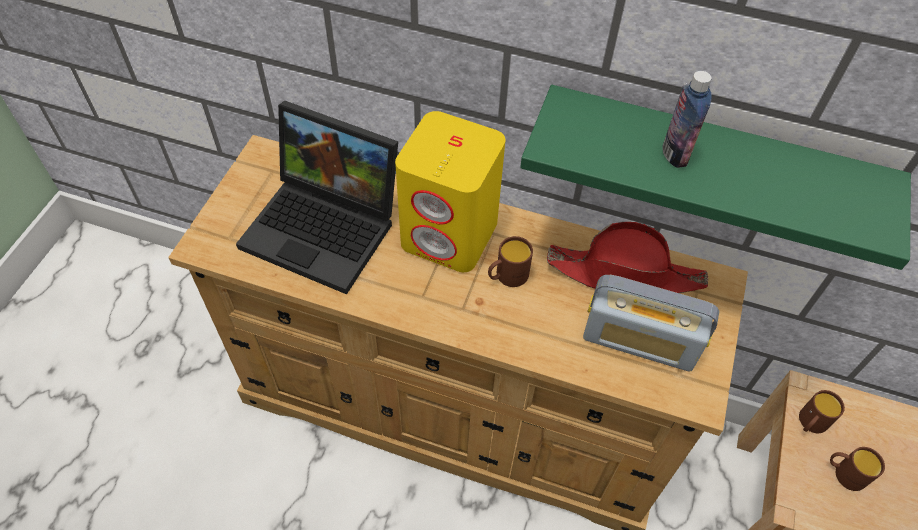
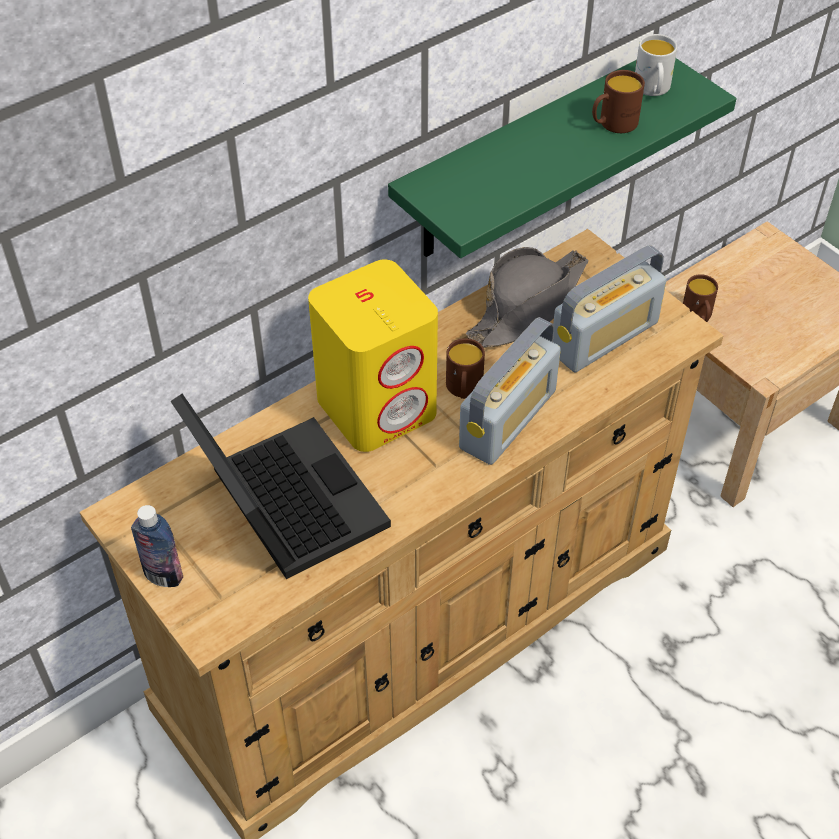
camera: 55 degrees left, 5 degrees down
(327, 227) = (281, 503): laptop -> laptop turned 90 degrees counterclockwise
(501, 319) = (508, 419): none -> radio
(625, 274) = (528, 306): red hat -> grey hat
(675, 154) = (537, 154): bottle -> bottle (163, 575)
(844, 473) = (755, 325): brown mug -> brown mug (612, 124)
(845, 192) = (652, 90): none -> white mug

